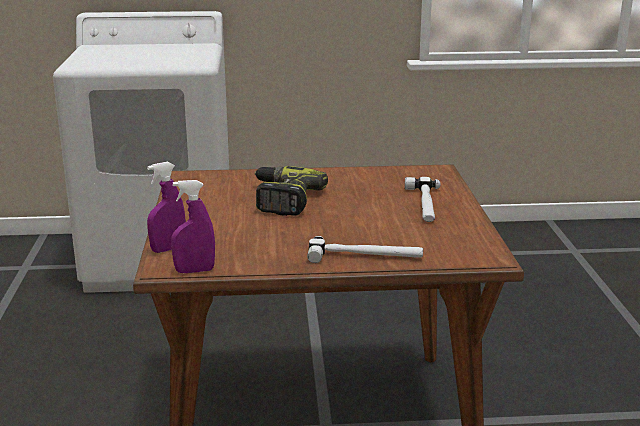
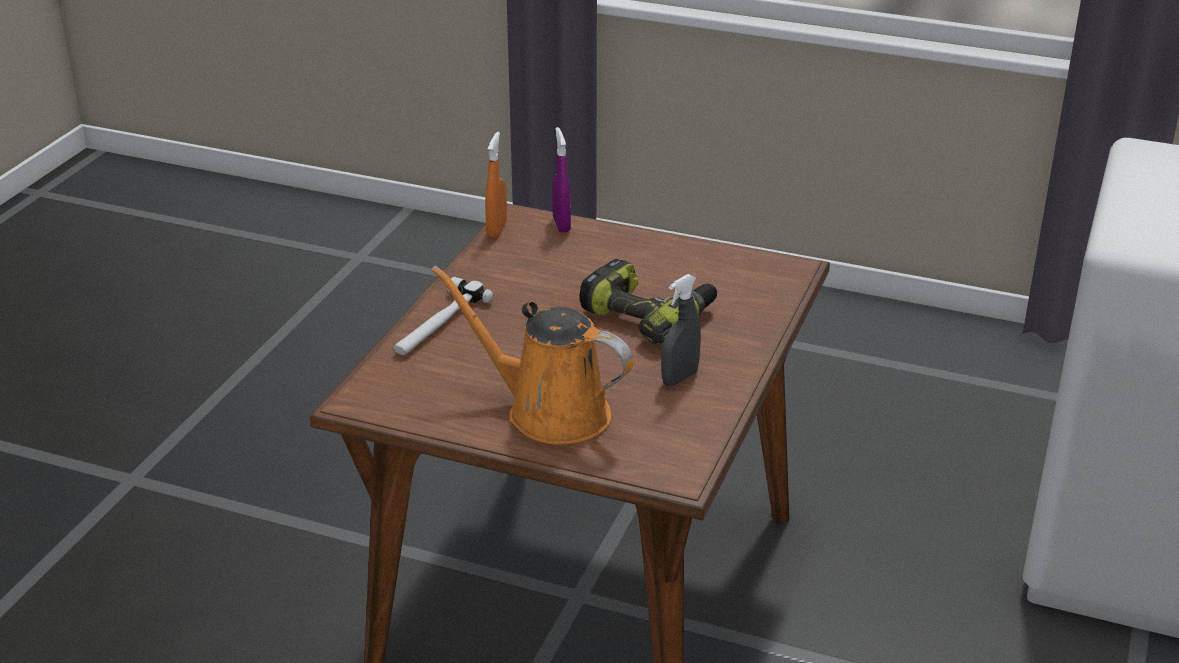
camera: 115 degrees right, 10 degrees up
(194, 271) = (497, 229): purple spray bottle -> orange spray bottle
(348, 182) = (679, 378): none -> grey spray bottle
(424, 204) = (549, 412): hammer -> orange watering can

